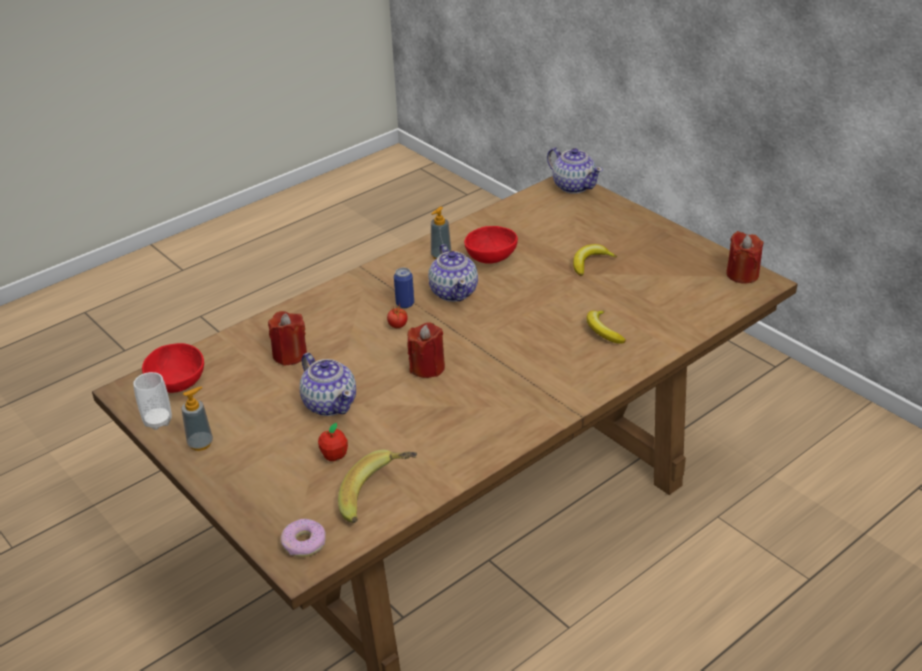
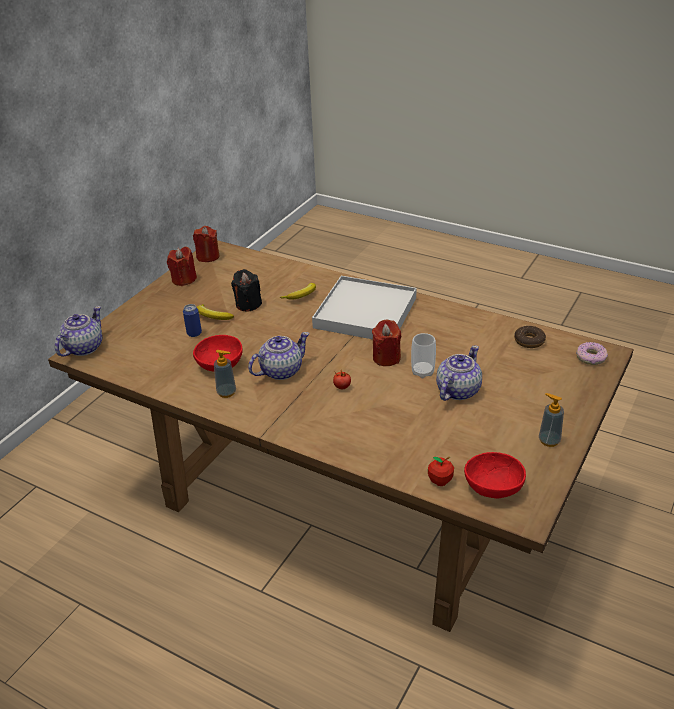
camera: 110 degrees left, 0 degrees up
(158, 421) = (545, 477): cup -> cup (422, 372)
(290, 355) = (414, 433): red candle -> red candle (184, 279)
(334, 456) = (508, 371): apple -> apple (440, 481)
(379, 498) = (529, 341): banana -> donut
(405, 304) = (309, 392): can -> can (194, 333)
(533, 373) = (365, 313): none -> white tray
(604, 289) = (248, 304): none -> black candle

